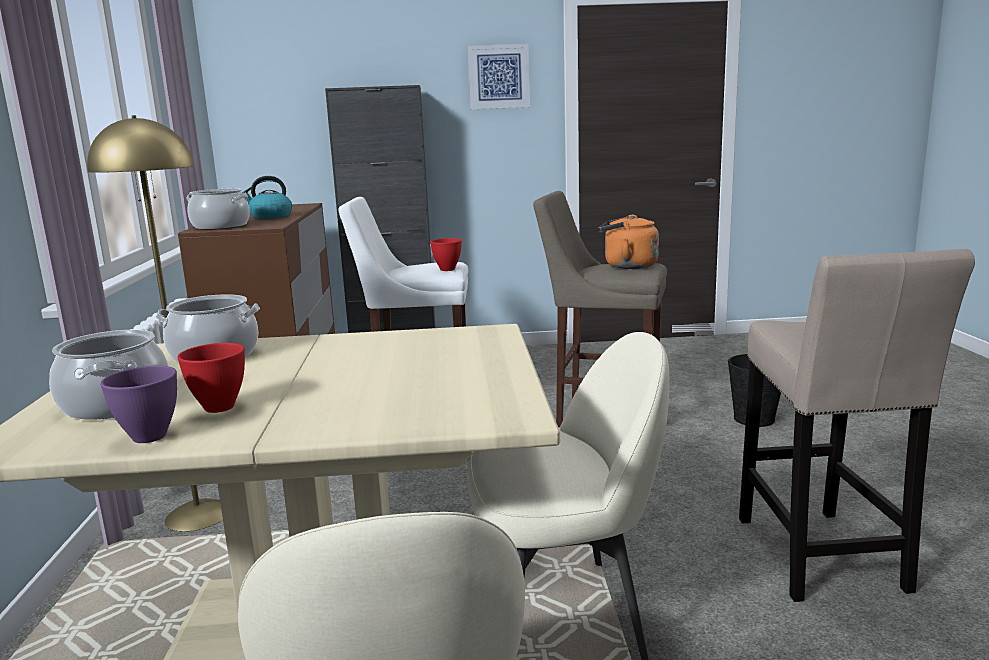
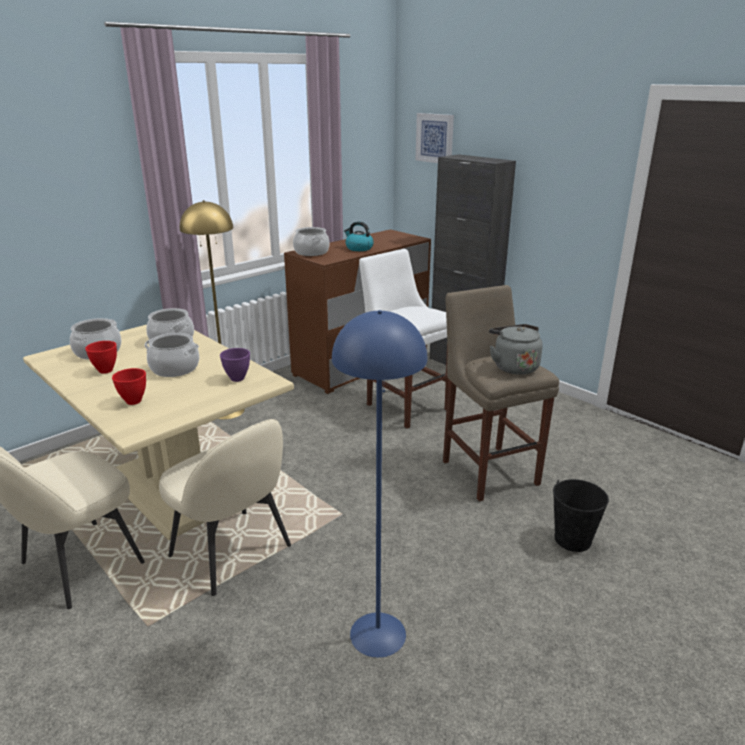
camera: 50 degrees right, 10 degrees up
(151, 437) = (67, 373): purple bowl -> purple bowl (237, 379)
(330, 366) = (174, 369): none -> cooking pot
(446, 269) = (418, 320): red bowl -> red bowl (134, 401)
(499, 77) = (578, 160): picture -> picture (435, 138)
(627, 266) = (513, 366): orange kettle -> grey kettle
(821, 559) = (377, 634): beige stool -> blue floor lamp

